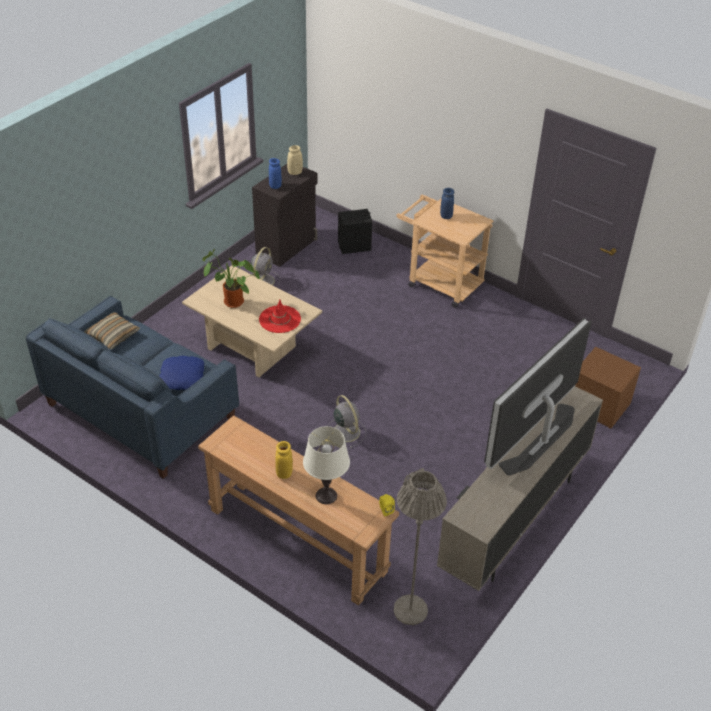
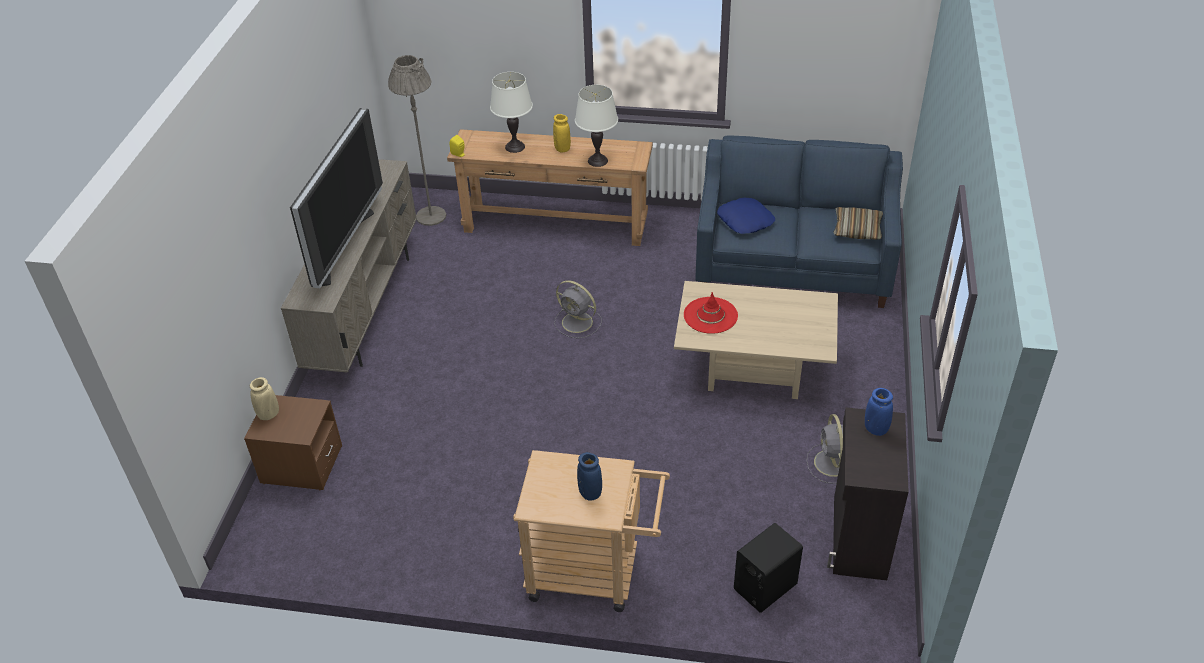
camera: 155 degrees right, 0 degrees up
(231, 302) = (783, 313): potted plant -> none
(264, 444) = (598, 161): none -> white table lamp
(295, 172) = (876, 469): beige vase -> beige vase (268, 414)

